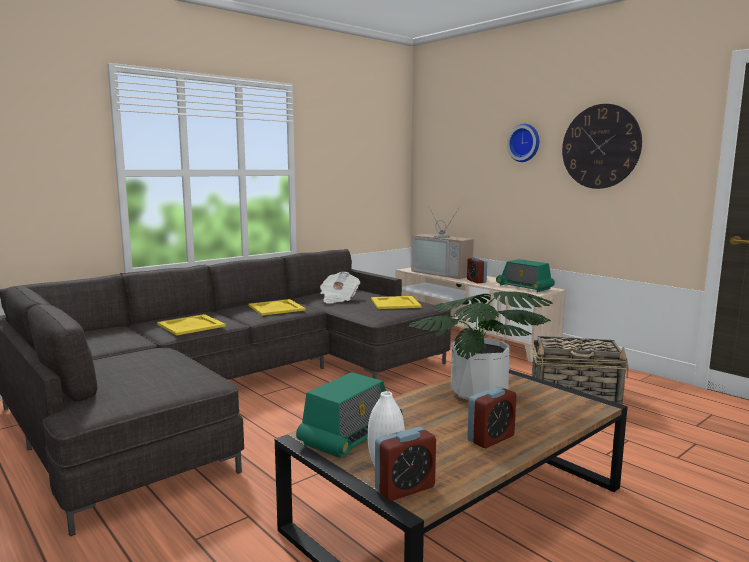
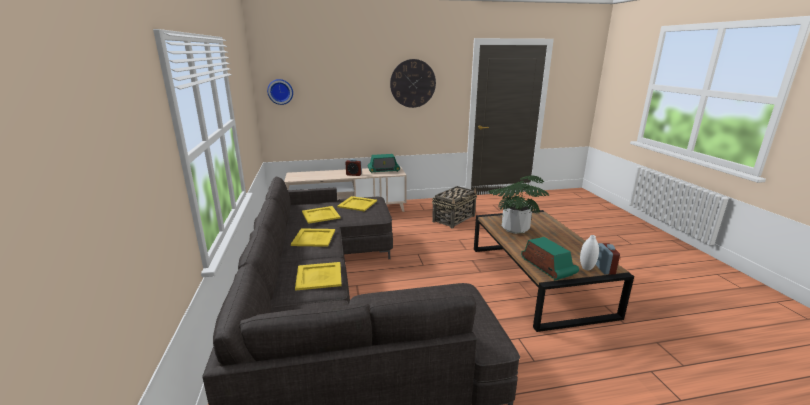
camera: 60 degrees left, 10 degrees up
(338, 299) = (321, 215): newspaper -> yellow tray
(444, 273) = (320, 175): television -> none
(491, 438) = (564, 241): alarm clock -> none
(525, 143) = (362, 80): wall clock -> wall clock (280, 91)

